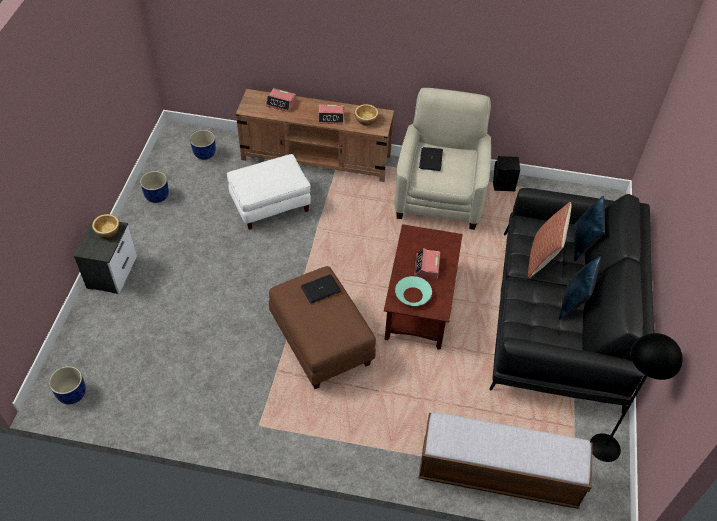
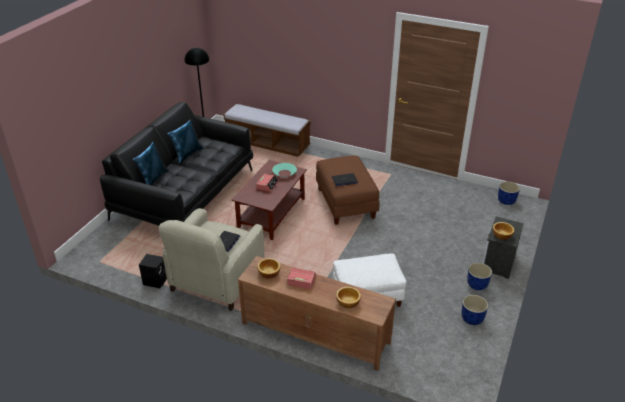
camera: 165 degrees left, 15 degrees down
(204, 154) = (428, 355): planter -> planter (477, 286)
(281, 103) = (347, 302): alarm clock -> bowl
(543, 258) = (187, 177): pillow -> none

